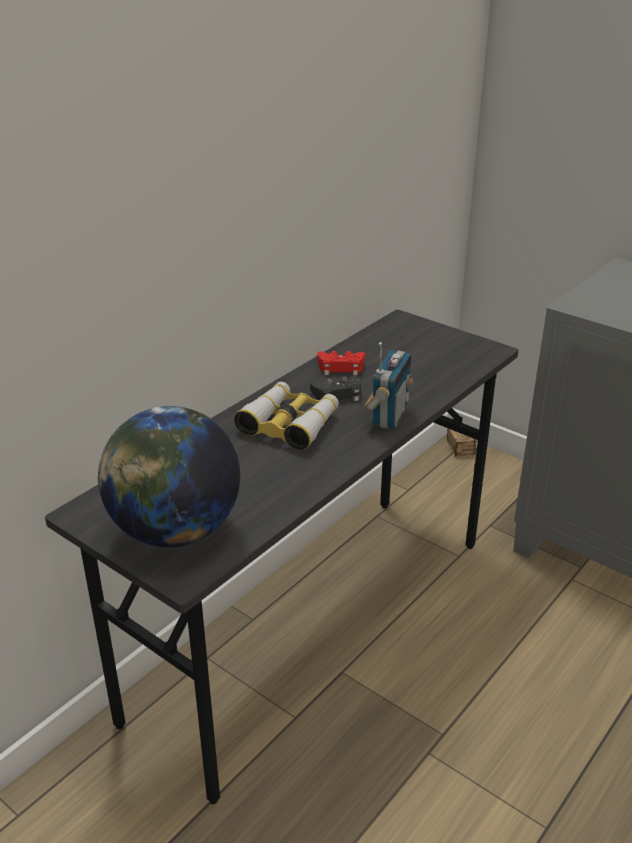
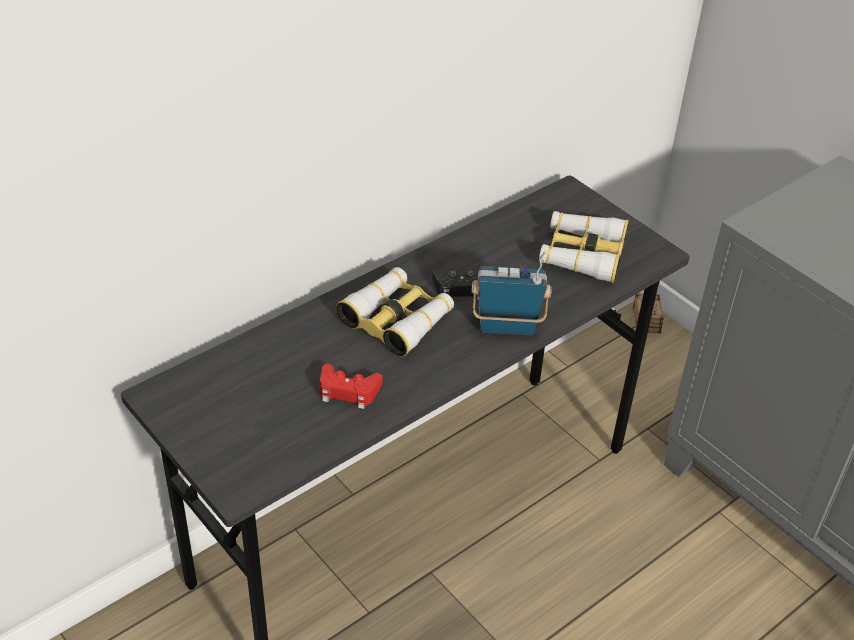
camera: 10 degrees right, 10 degrees up
(175, 531) = (243, 434): globe -> none
(341, 367) = (477, 250): red game controller -> red game controller (348, 391)
(388, 417) = (507, 327): radio -> radio turned 120 degrees counterclockwise
(430, 359) = (582, 254): none -> binoculars

